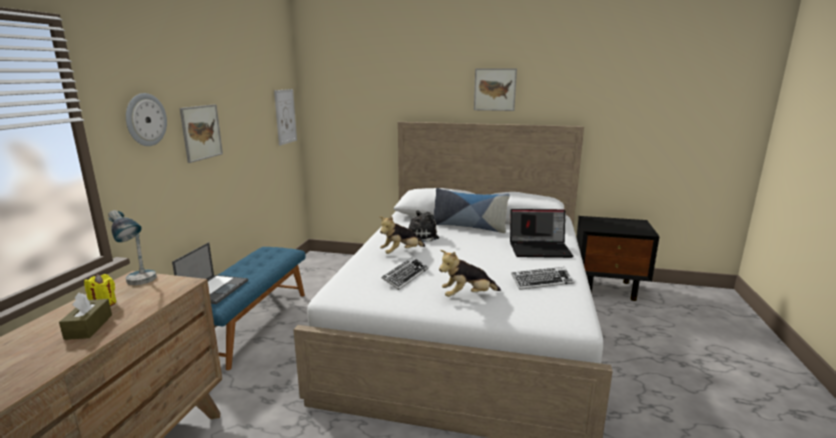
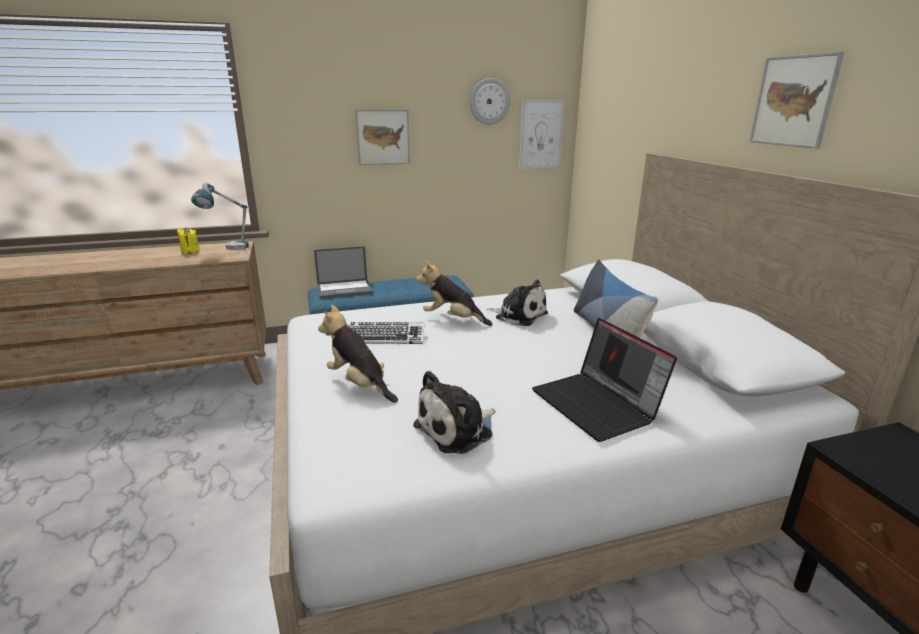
camera: 60 degrees right, 5 degrees up
(89, 327) = (153, 259): brown tissue box -> none
(145, 119) = (310, 117): wall clock -> wall clock (489, 101)
(542, 282) = (457, 430): keyboard -> plush toy

